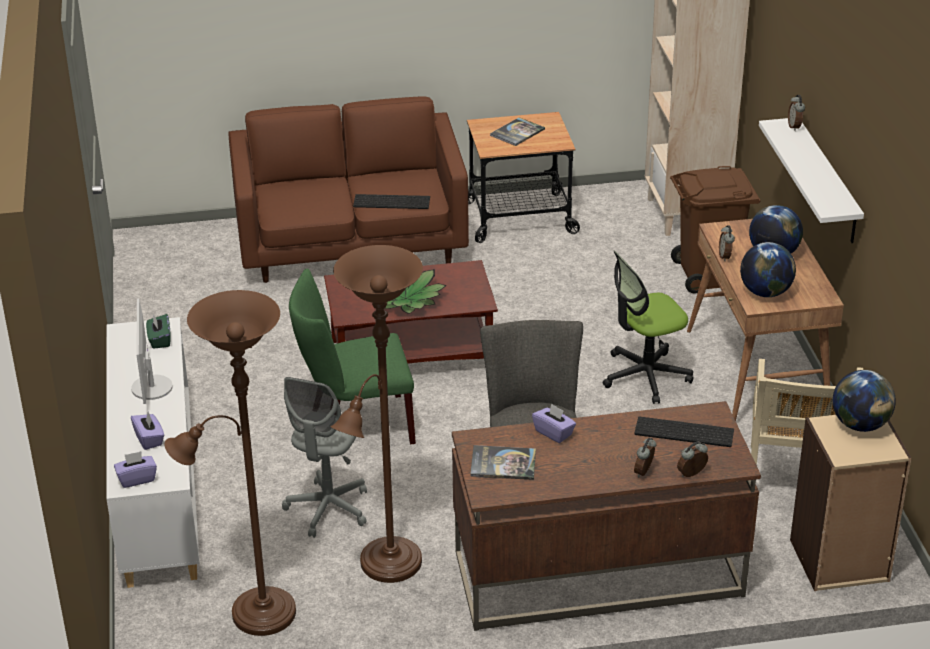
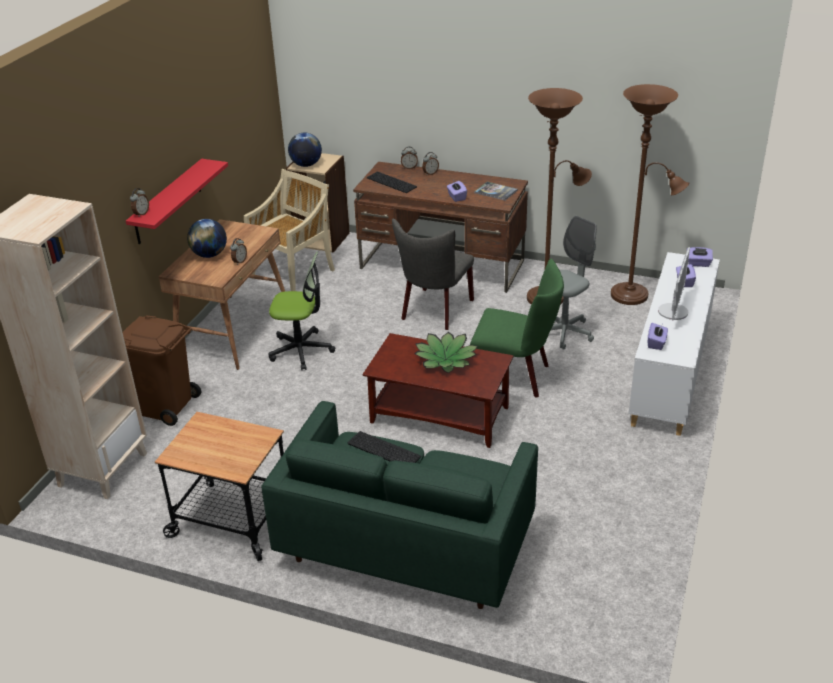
camera: 150 degrees left, 0 degrees up
(159, 340) = (656, 343): green tissue box -> purple tissue box
(351, 245) = (406, 545): brown sofa -> green sofa
(517, 132) = (221, 447): book -> none
(765, 292) = (250, 236): globe -> none
(827, 182) = (168, 202): white shelf -> red shelf

